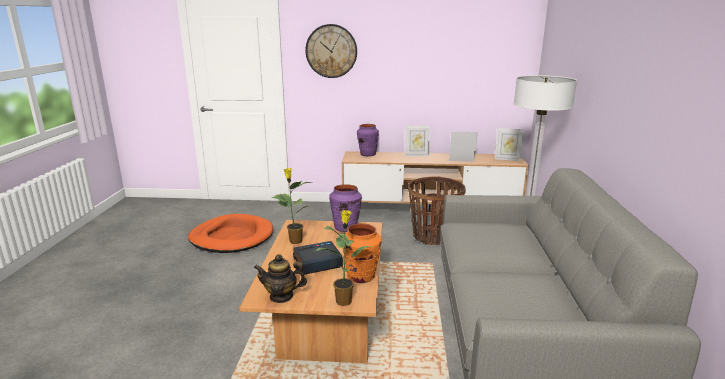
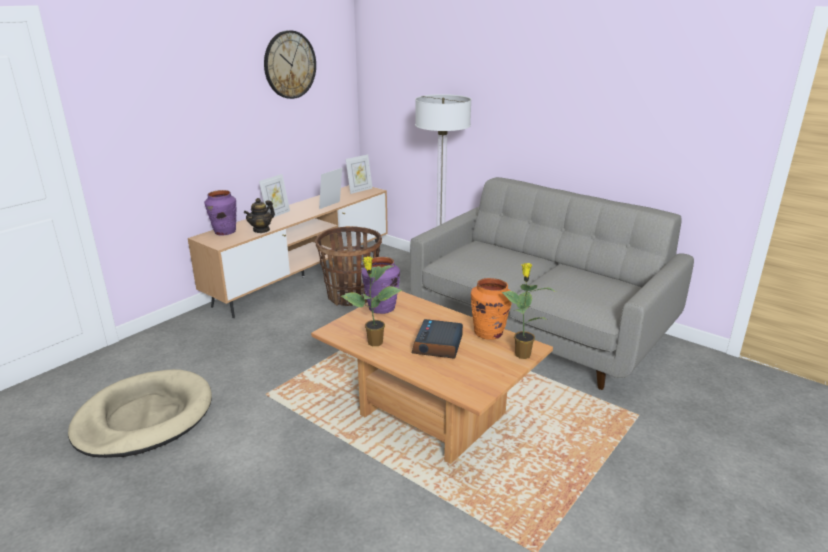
camera: 55 degrees left, 5 degrees up
(232, 237) = (144, 418): orange dog bed -> beige dog bed
(281, 296) = (483, 382): teapot -> teapot (261, 230)
(331, 51) = (142, 99): wall clock -> wall clock (289, 65)

